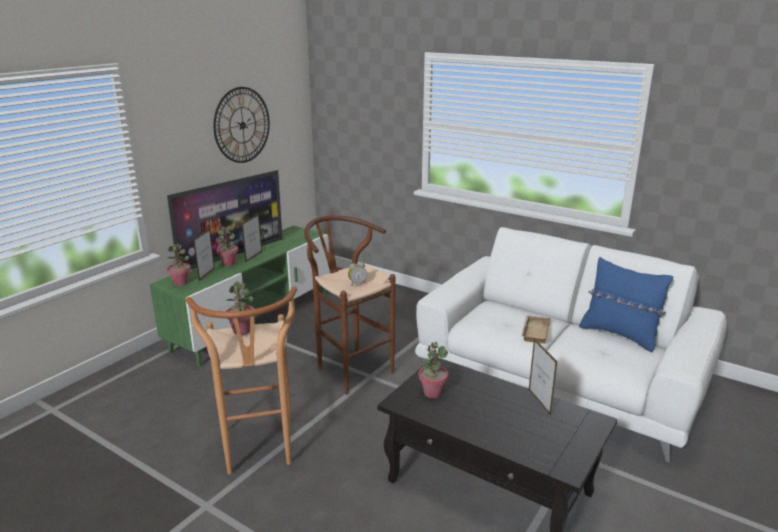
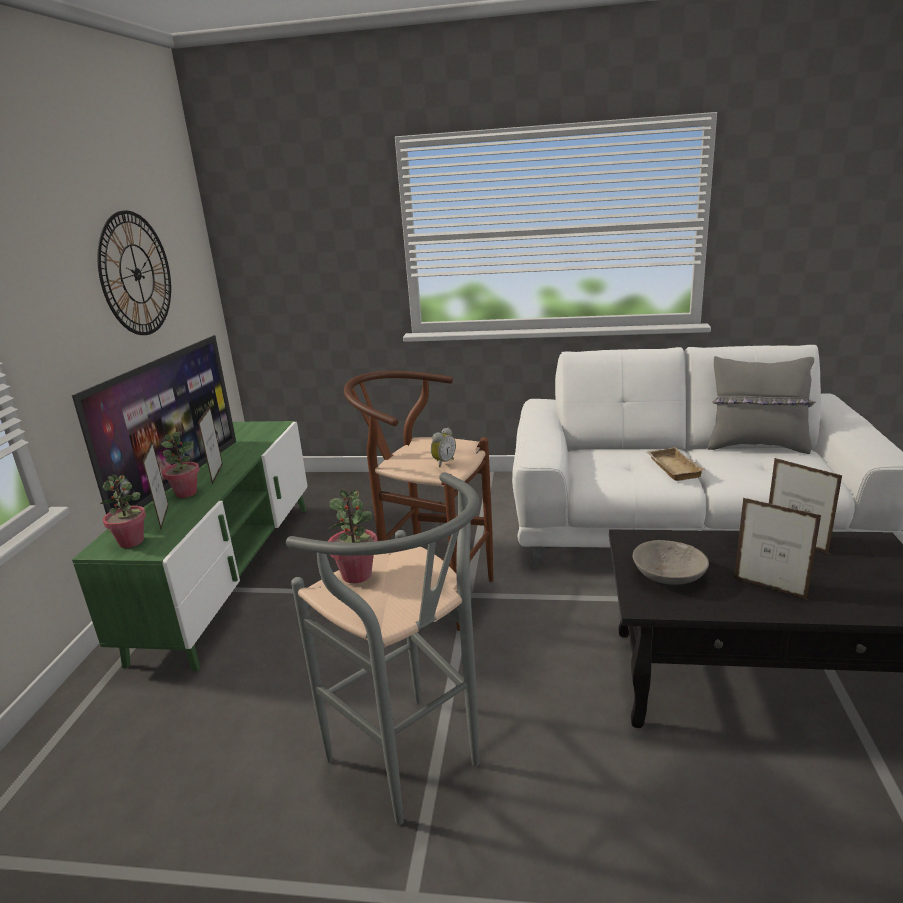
camera: 25 degrees left, 0 degrees up
(258, 453) = (414, 768): brown stool -> grey stool
(432, 393) = (668, 576): potted plant -> grey bowl
(482, 420) = (769, 588): none -> picture frame
(619, 335) = (756, 446): blue pillow -> grey pillow

